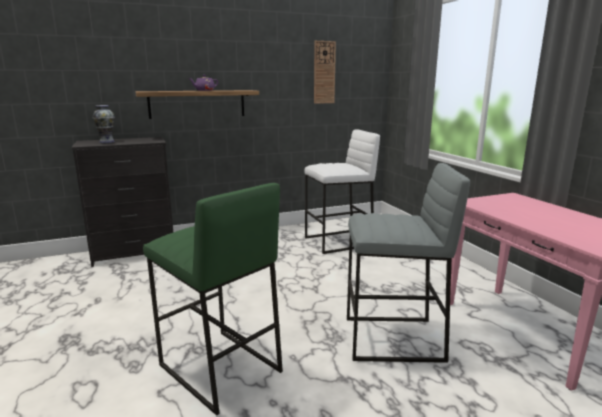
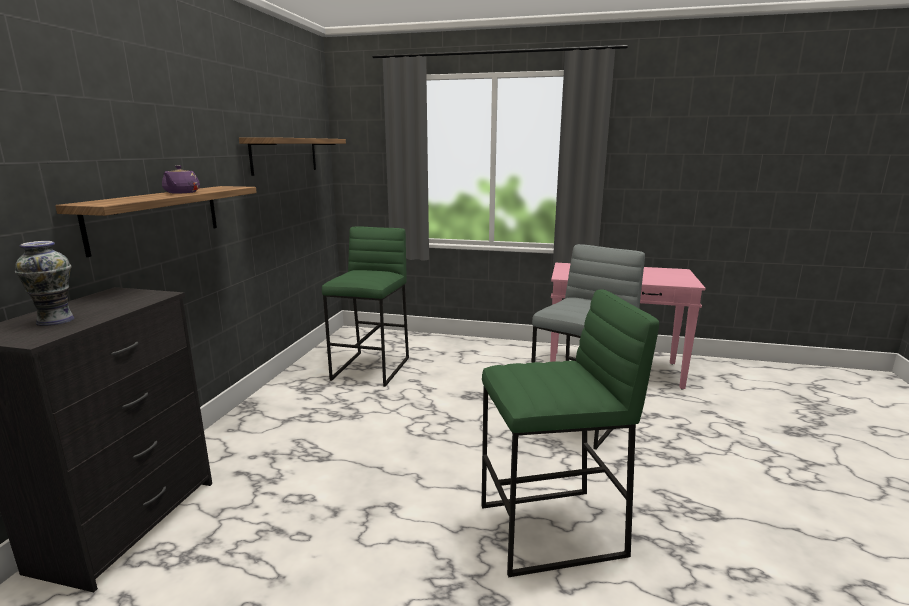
camera: 55 degrees left, 0 degrees up
(324, 72) = (285, 155): wall clock -> shelf
(338, 242) = (372, 368): white stool -> green stool

